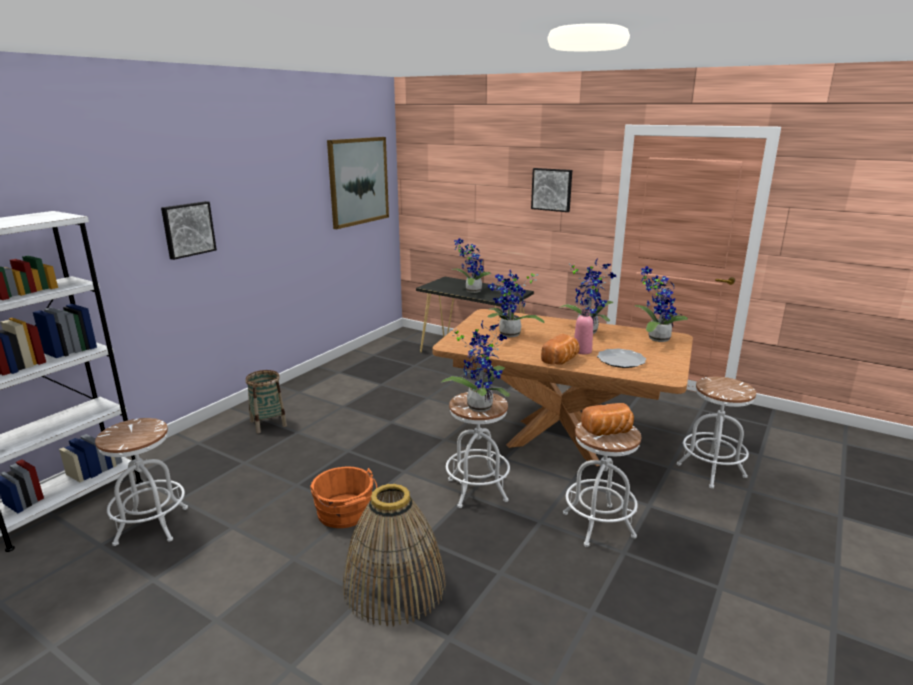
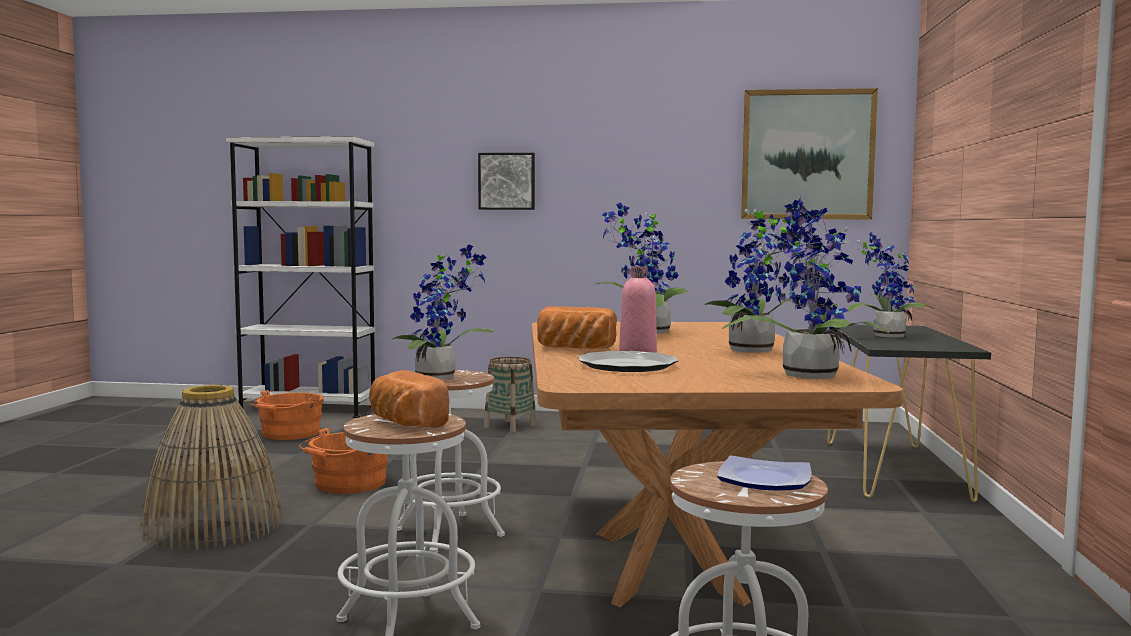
camera: 65 degrees right, 15 degrees down
(152, 526) = (288, 434): white stool -> orange bucket
(552, 189) = (1024, 127): picture -> none
(725, 384) = (766, 480): none -> plate

